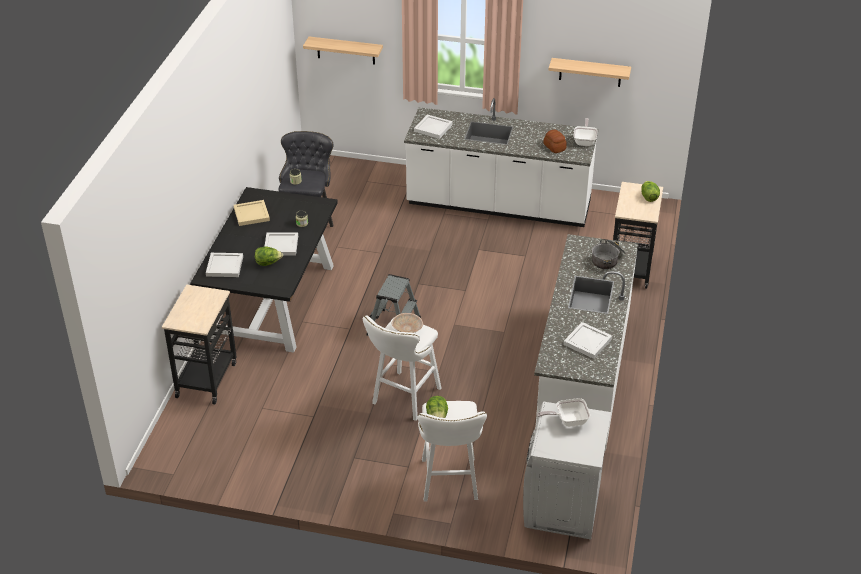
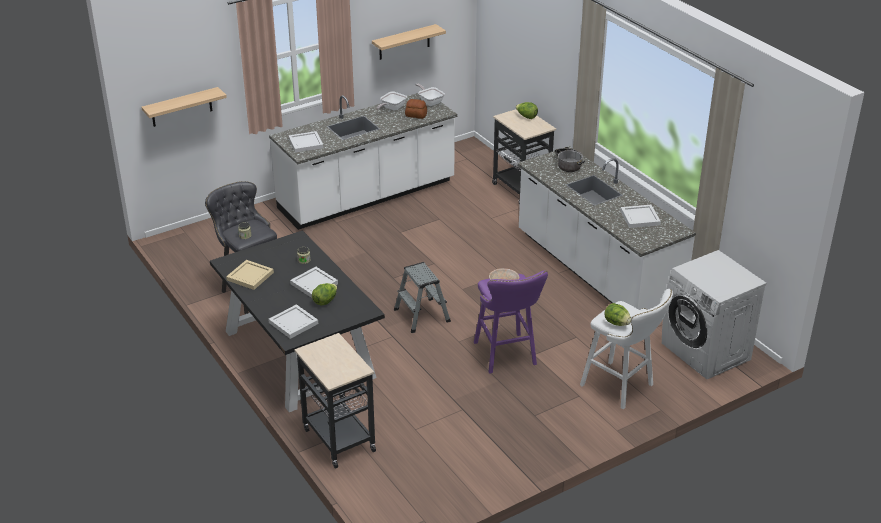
camera: 45 degrees left, 5 degrees down
(402, 401) = (507, 358): white stool -> purple stool
(568, 420) = (705, 269): frying pan -> frying pan (391, 108)

